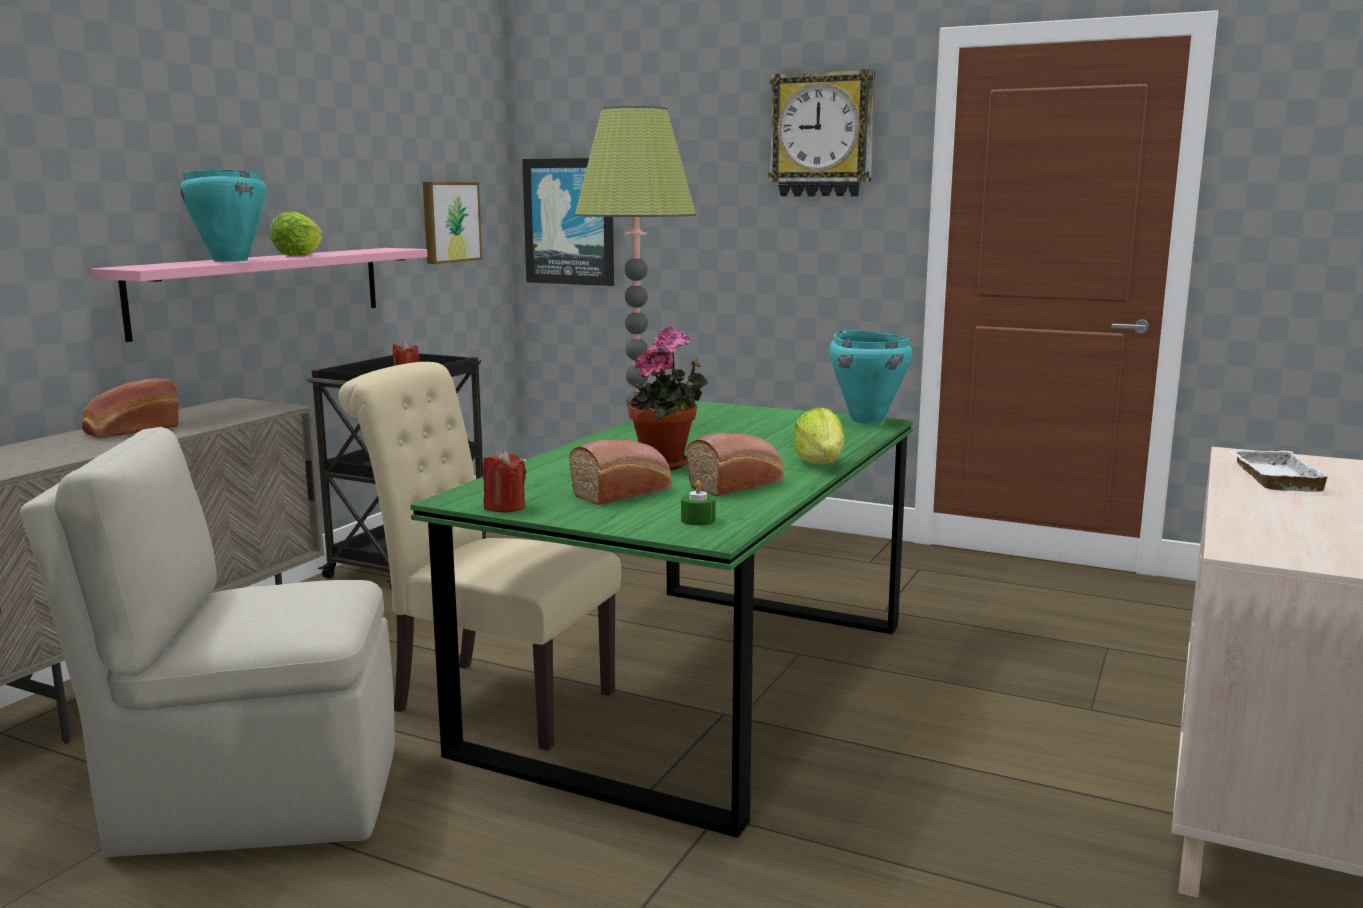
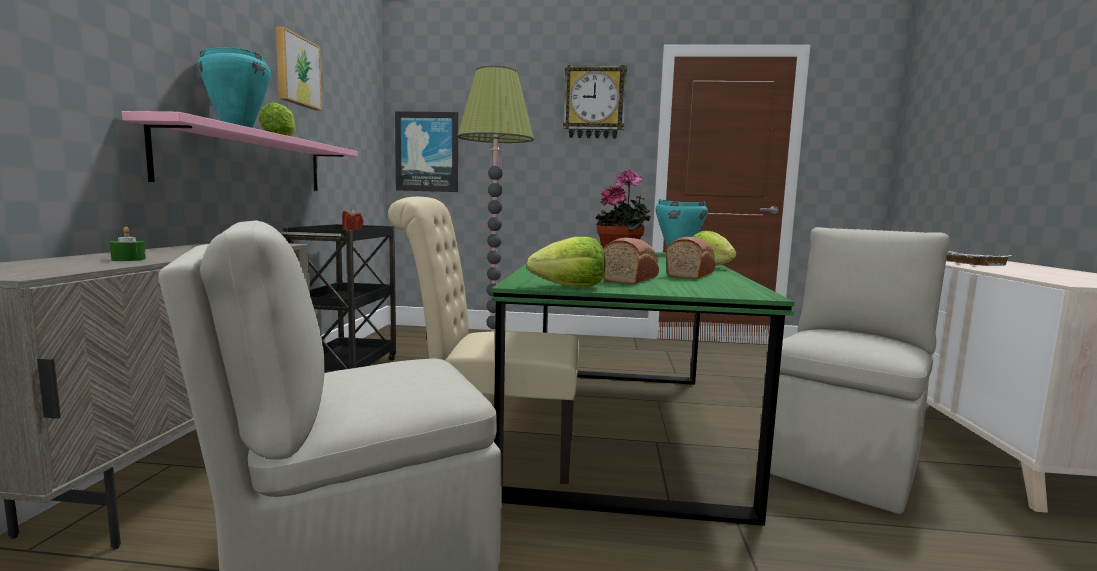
camera: 20 degrees left, 5 degrees down
(130, 430) = (164, 252): bread -> none
(449, 222) = (356, 142): picture -> picture (296, 71)
(504, 507) = (570, 287): red candle -> lettuce
(698, 520) = (721, 288): green candle -> green candle (128, 259)
(973, 779) = (843, 460): none -> beige chair

